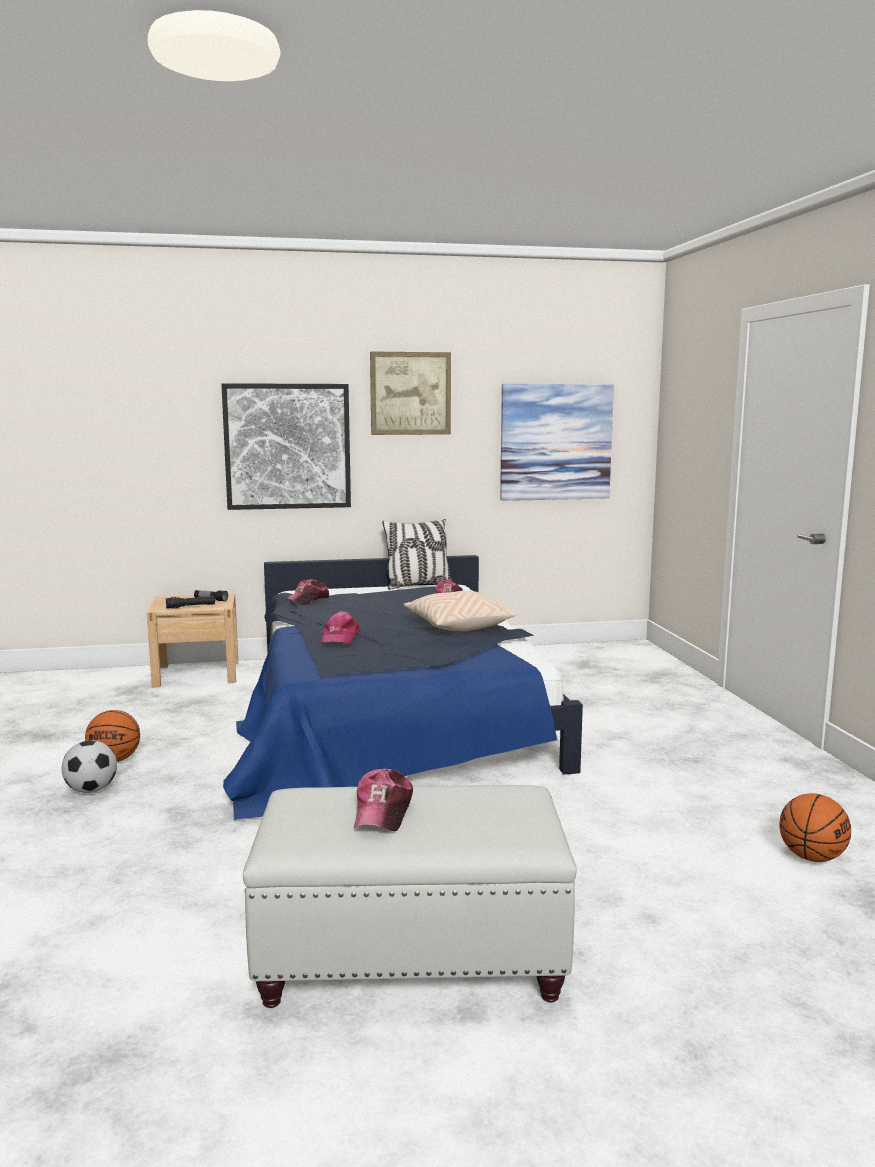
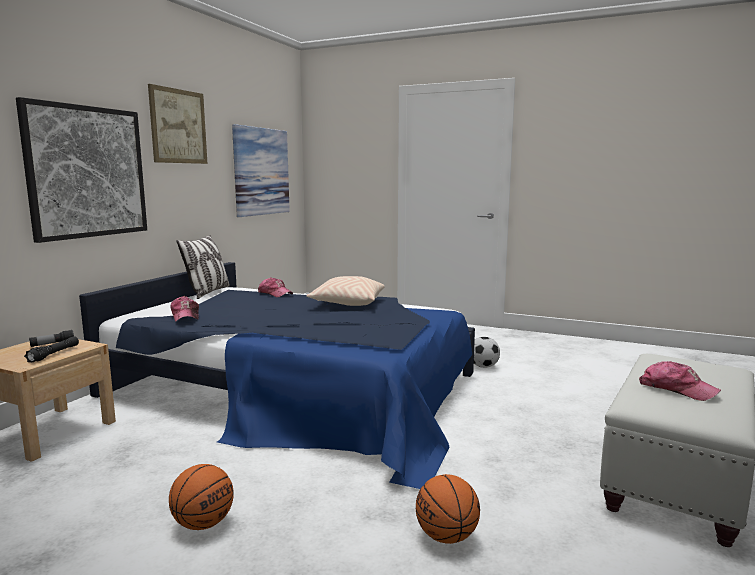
camera: 55 degrees left, 0 degrees up
(91, 790) = (264, 553): football -> football (483, 366)
(339, 637) = (322, 327): pink cap -> none
(811, 857) = (611, 365): basketball -> basketball (446, 536)

